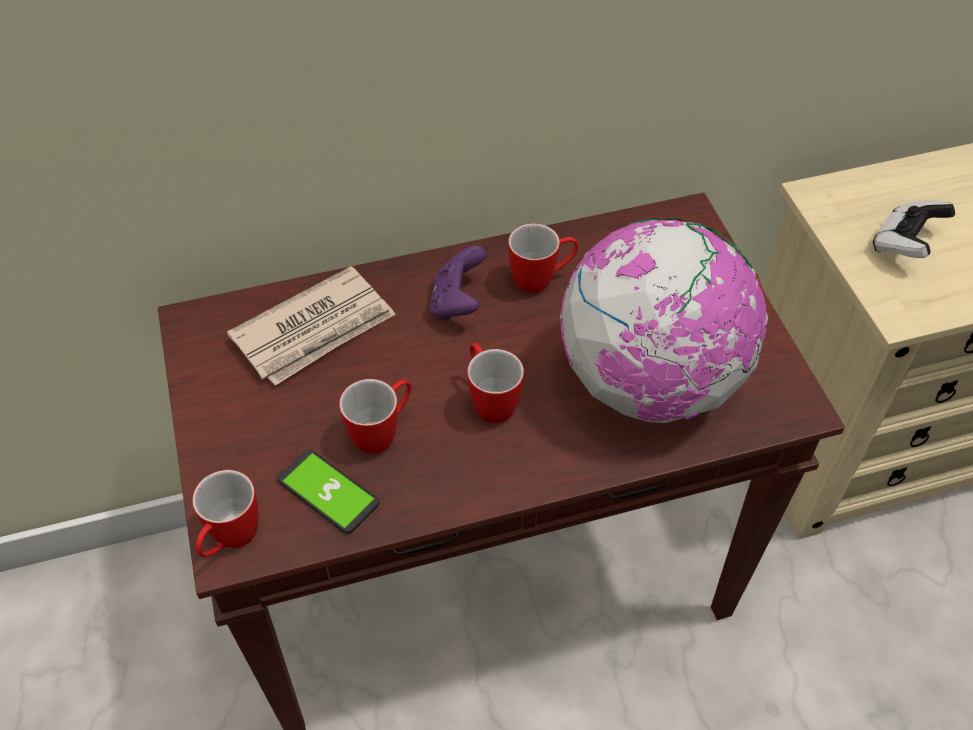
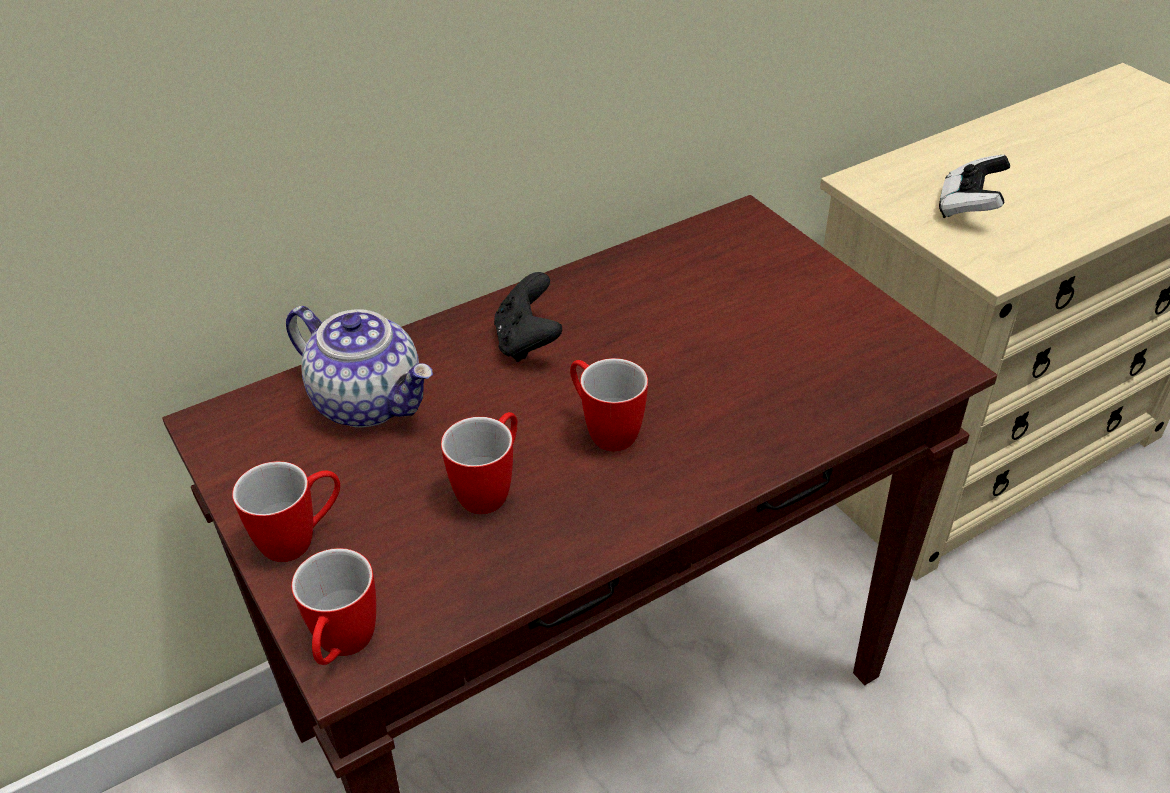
camera: 15 degrees left, 10 degrees down
(315, 330) = (369, 401): newspaper -> teapot
(328, 492) = (448, 566): phone -> none
(457, 302) = (527, 342): purple game controller -> black game controller
(542, 280) = (613, 303): mug -> mug (301, 539)
(650, 382) = (775, 375): globe -> none

